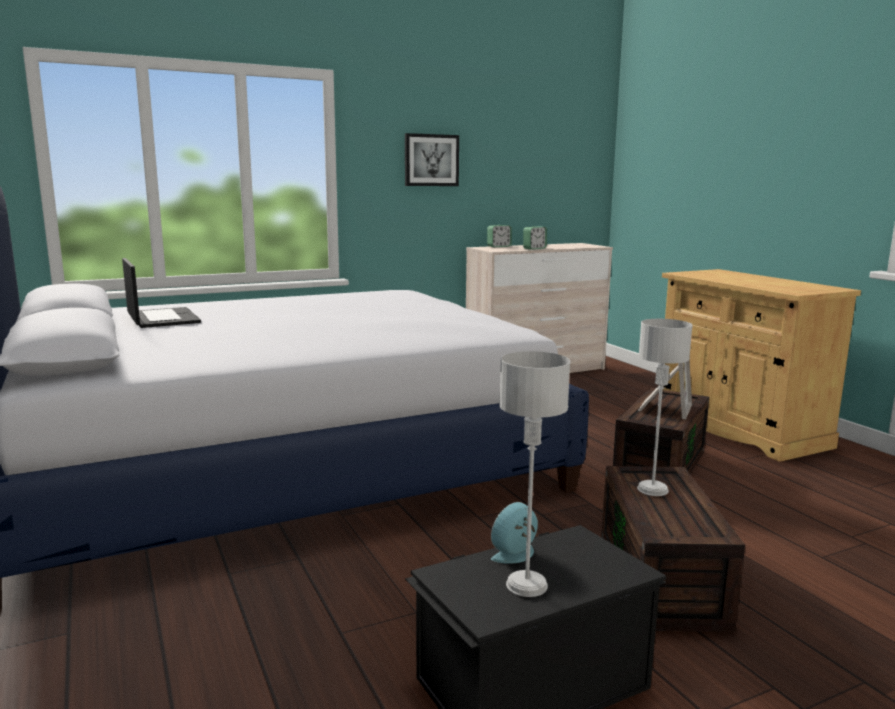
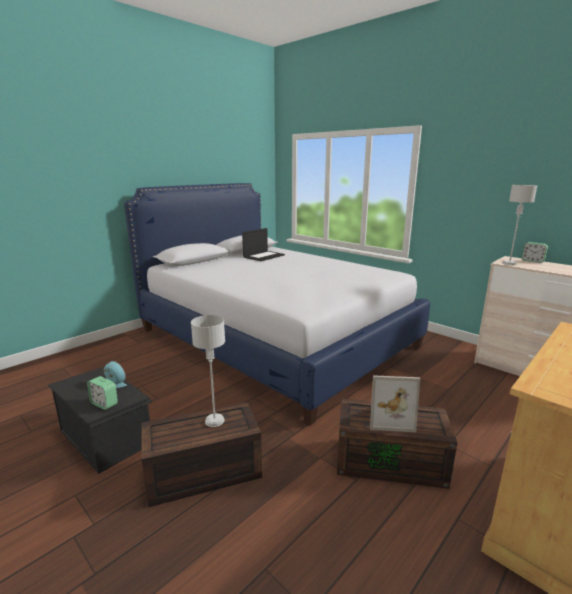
camera: 70 degrees right, 5 degrees up
(431, 160) = (486, 185): picture -> none
(527, 585) = (84, 389): grey table lamp -> grey table lamp (509, 263)
(534, 248) = (548, 269): alarm clock -> alarm clock (104, 403)

